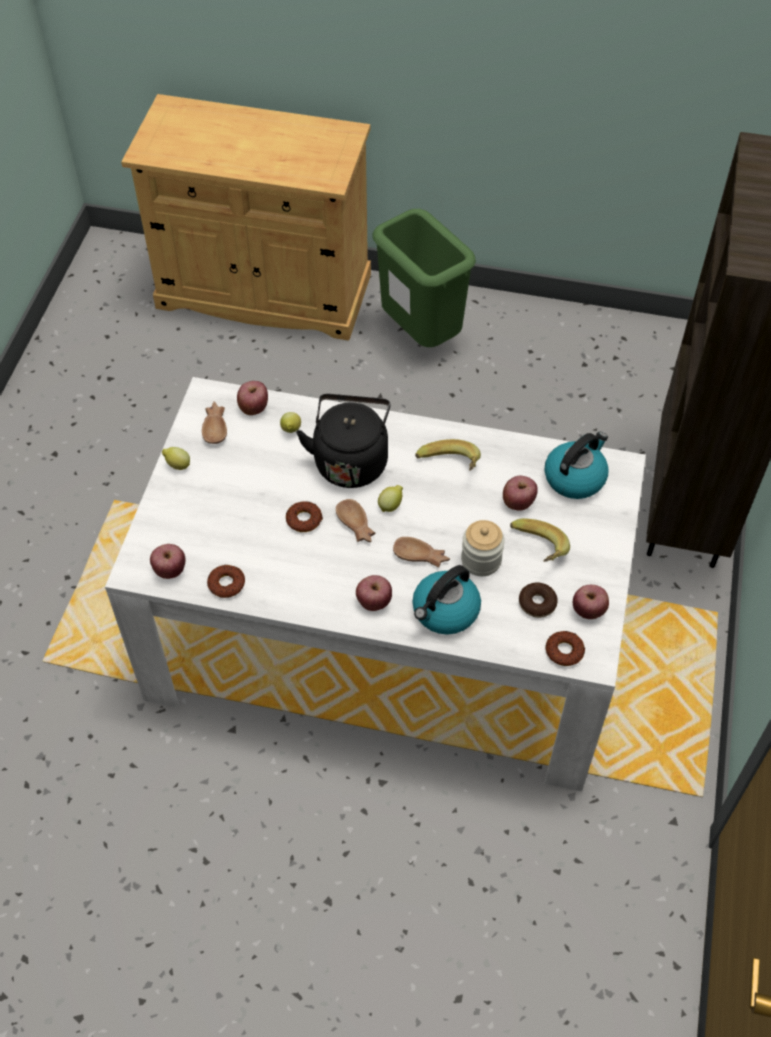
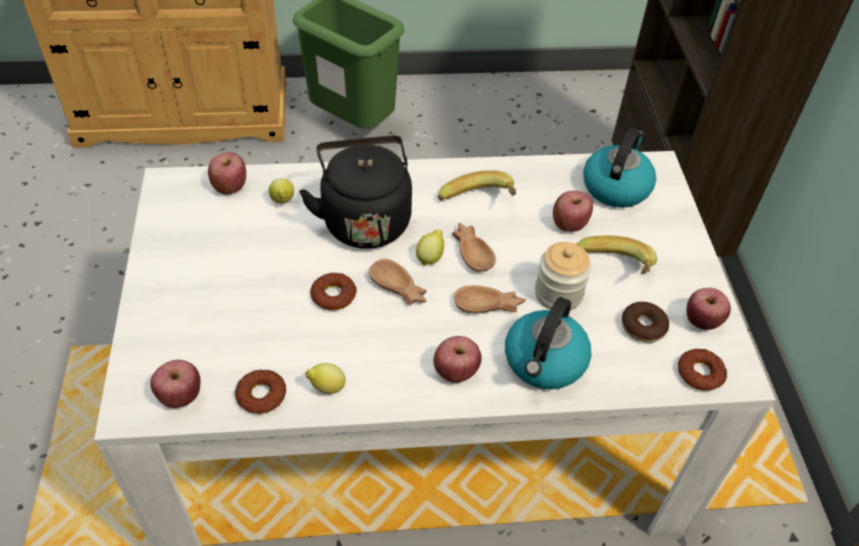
camera: 20 degrees left, 5 degrees down
(177, 465) = (154, 267): lemon -> lemon (326, 387)
(216, 426) = (190, 215): brown bowl -> brown bowl (473, 251)

